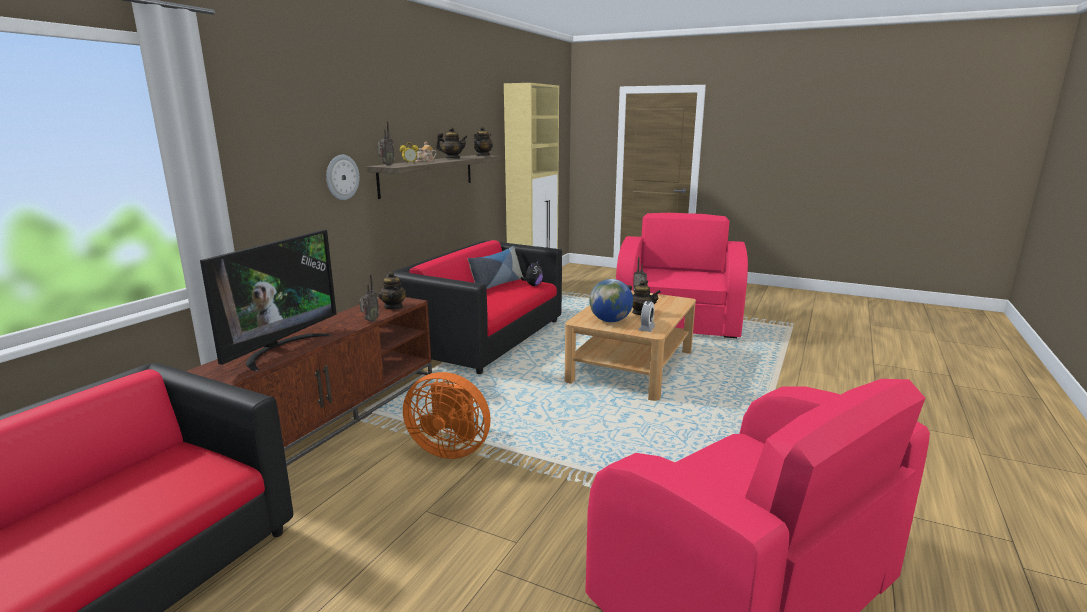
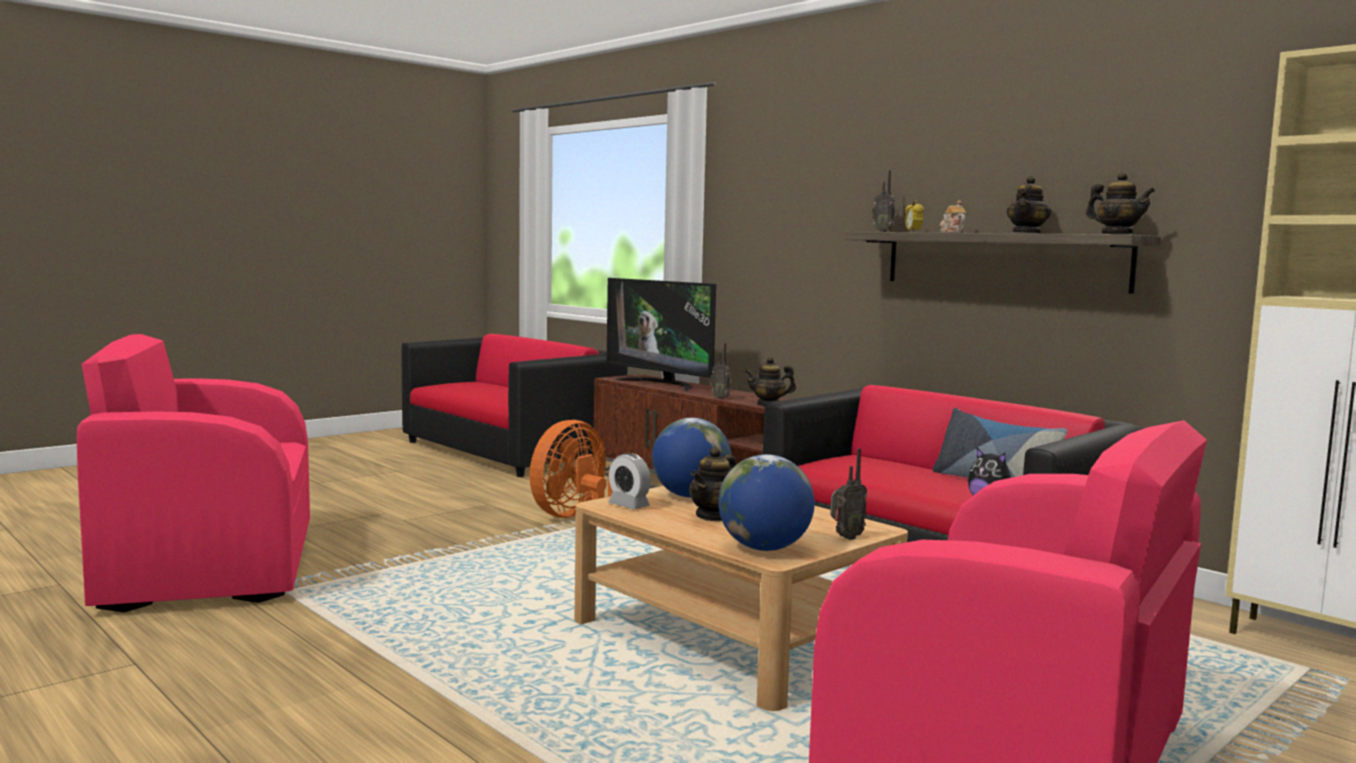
camera: 110 degrees right, 10 degrees down
(341, 177) = (839, 243): wall clock -> none
(673, 302) = (764, 548): none -> globe

